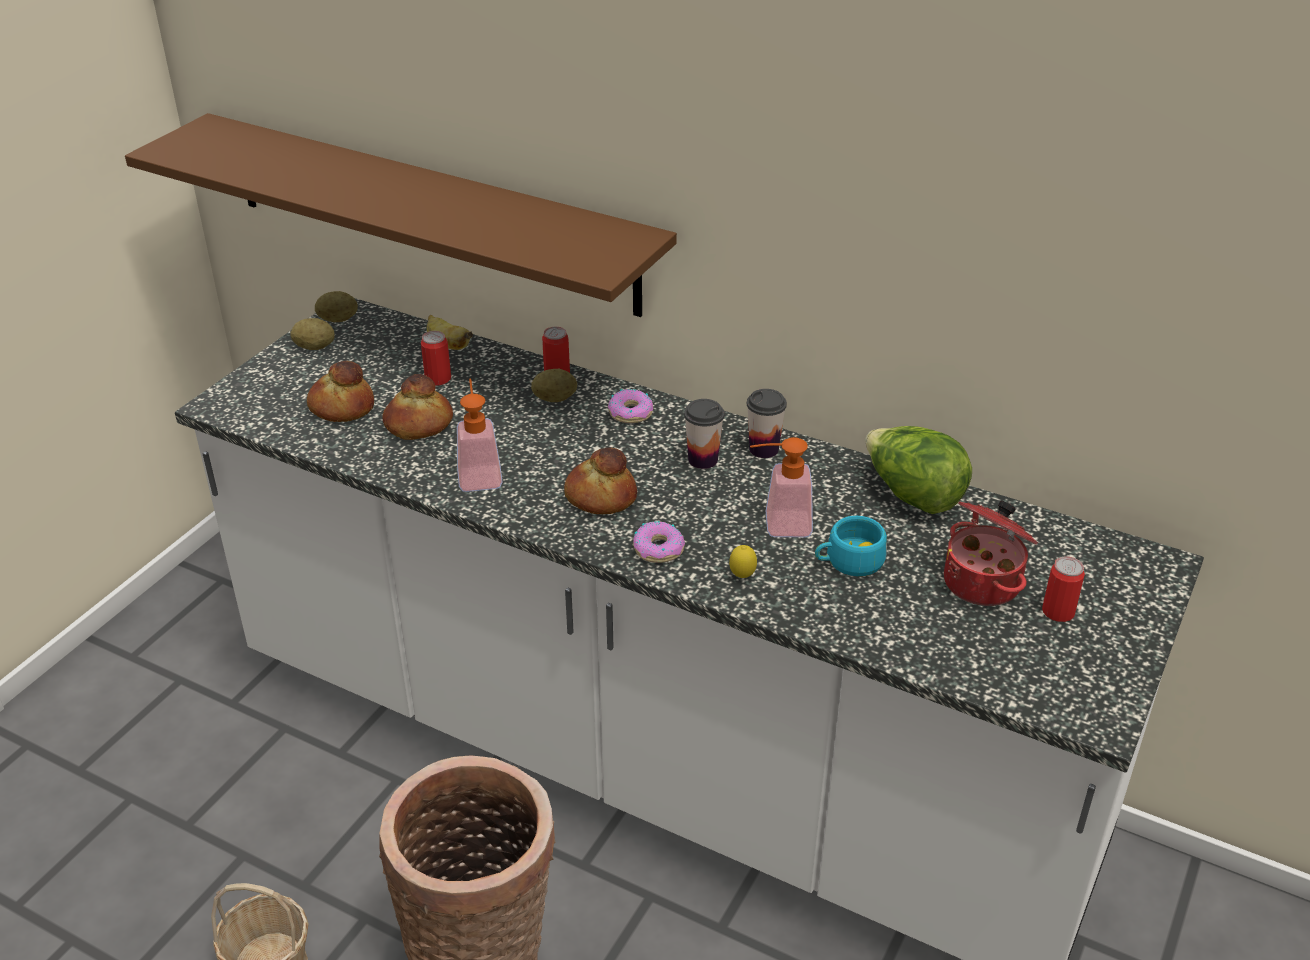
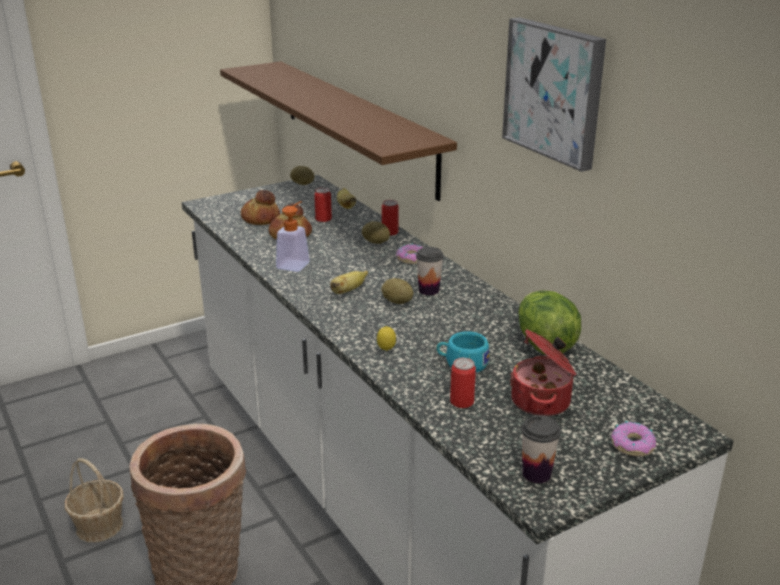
camera: 30 degrees right, 10 degrees down
(314, 347) = (277, 192): potato -> potato (397, 302)
(600, 497) = (348, 291): bread -> banana
(658, 548) = (353, 323): donut -> donut (633, 445)
(763, 449) = (472, 295): cup -> cup (536, 474)
(778, 525) = (438, 333): soap dispenser -> none
(881, 161) = (555, 91): none -> picture
(1058, 612) = (578, 434): can -> can (462, 402)

